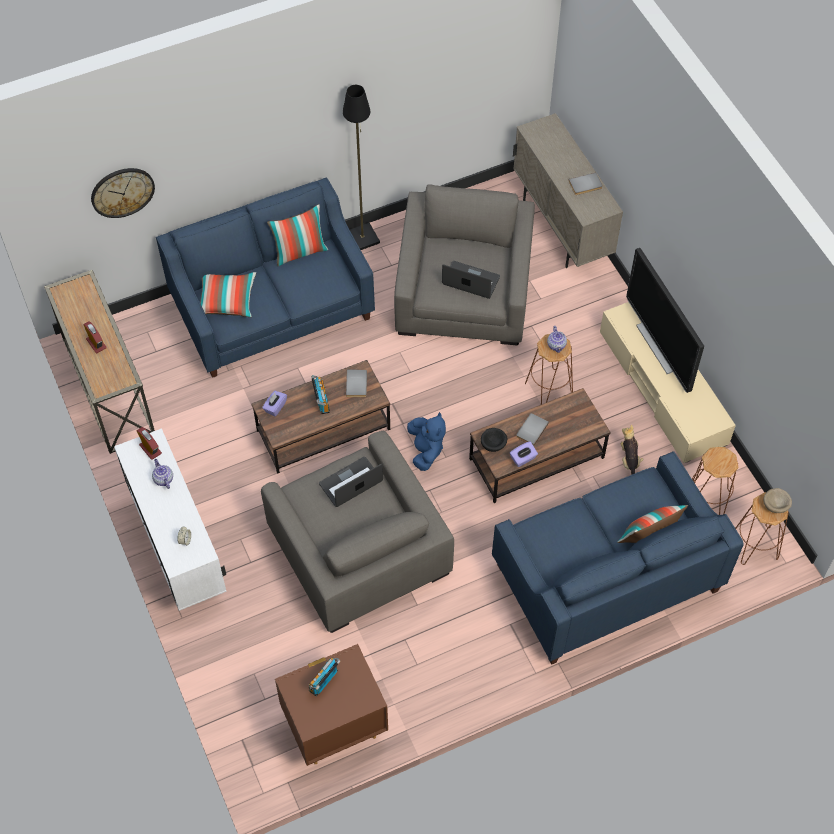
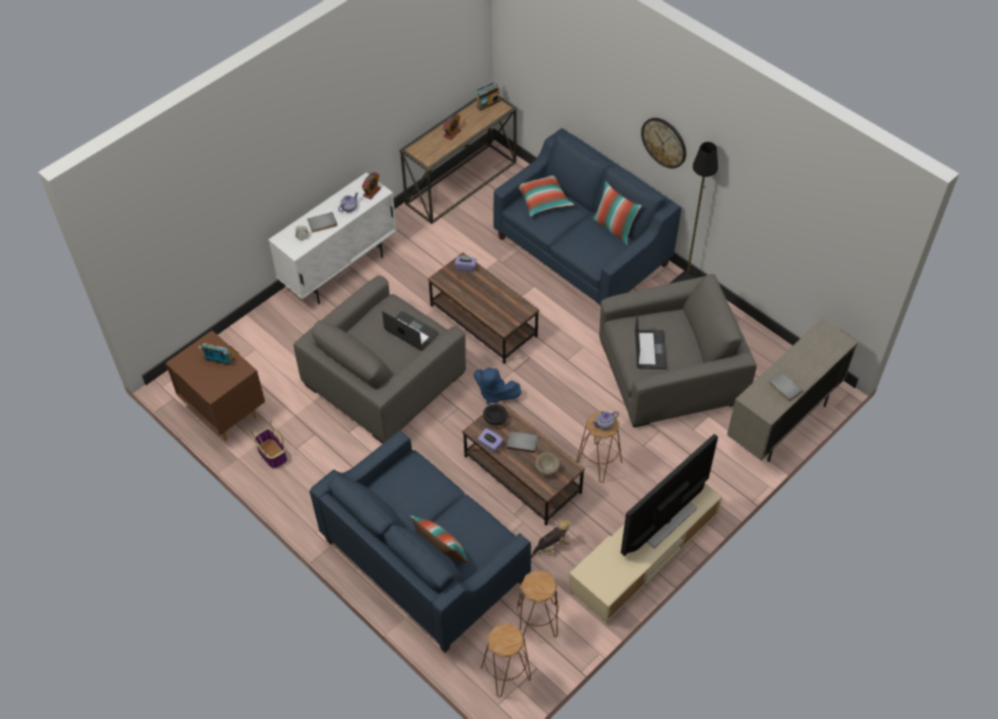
camera: 70 degrees right, 5 degrees down
(122, 192) = (553, 70): wall clock -> wall clock (664, 142)
(321, 401) = (484, 293): radio -> radio (487, 103)
(357, 384) = (512, 311): grey book -> grey book (322, 224)
(414, 692) = (272, 454): none -> basket
(426, 450) = (494, 394): blue plush toy -> blue plush toy turned 60 degrees clockwise
(776, 505) = (509, 643): beige bowl -> beige bowl (547, 469)

